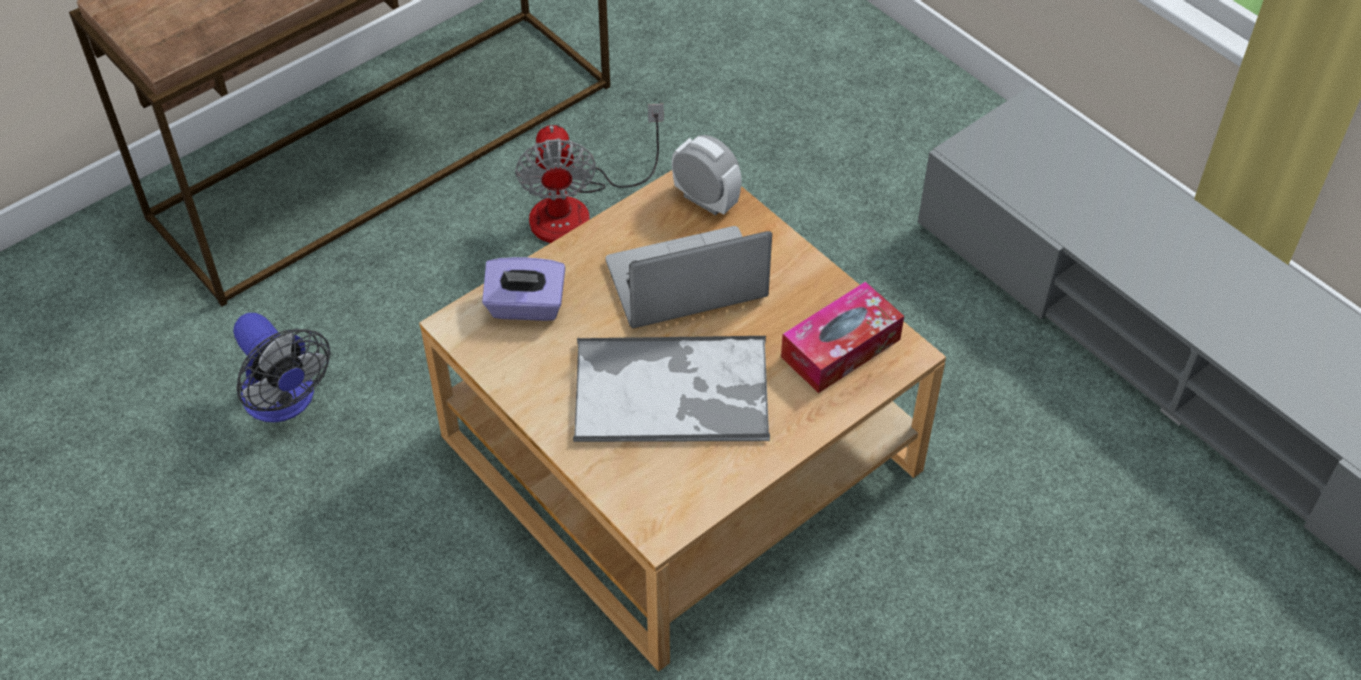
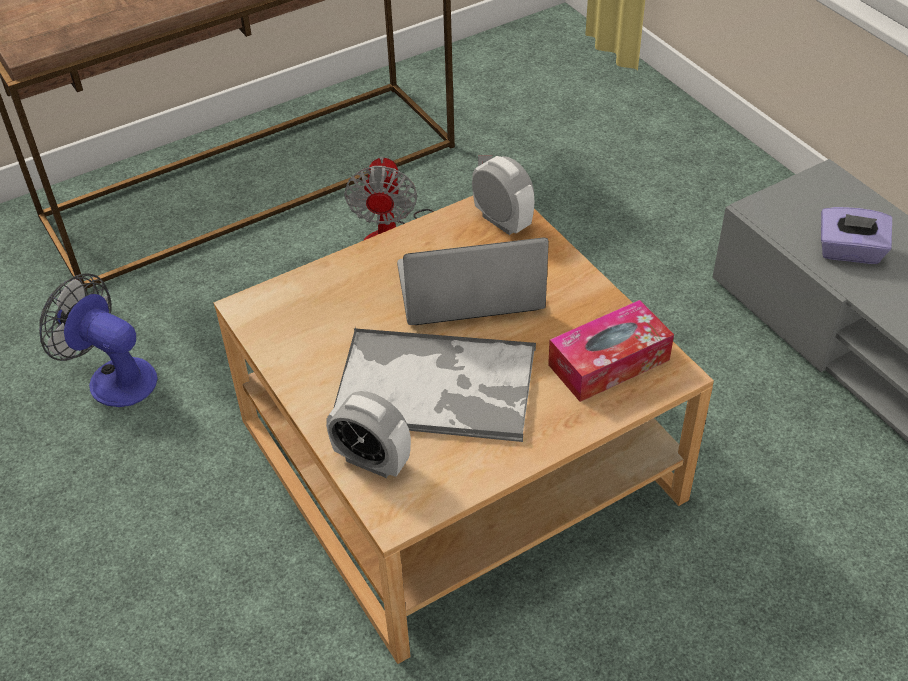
camera: 10 degrees right, 5 degrees down
(285, 402) = (113, 377): fan -> fan turned 150 degrees clockwise
(526, 306) = (314, 297): purple tissue box -> purple tissue box (849, 252)
(624, 477) = (372, 461): none -> alarm clock

